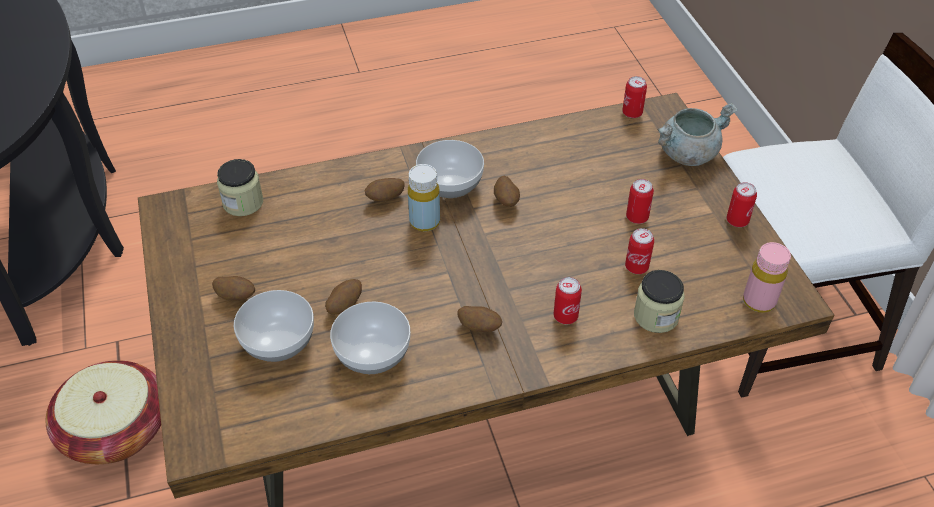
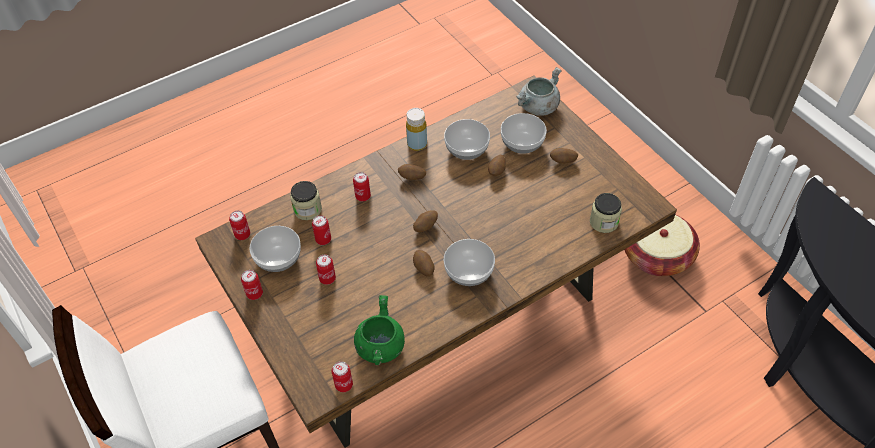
camera: 165 degrees right, 5 degrees up
(385, 199) = (509, 249): potato -> potato (425, 226)
(424, 222) = (474, 238): yellow bottle -> yellow bottle (417, 144)
(584, 136) = (380, 347): none -> green cooking pot
(687, 153) = (293, 350): grey cooking pot -> grey cooking pot (538, 107)
(704, 257) = (278, 258): none -> bowl
(759, 301) = (242, 234): pink bottle -> can

